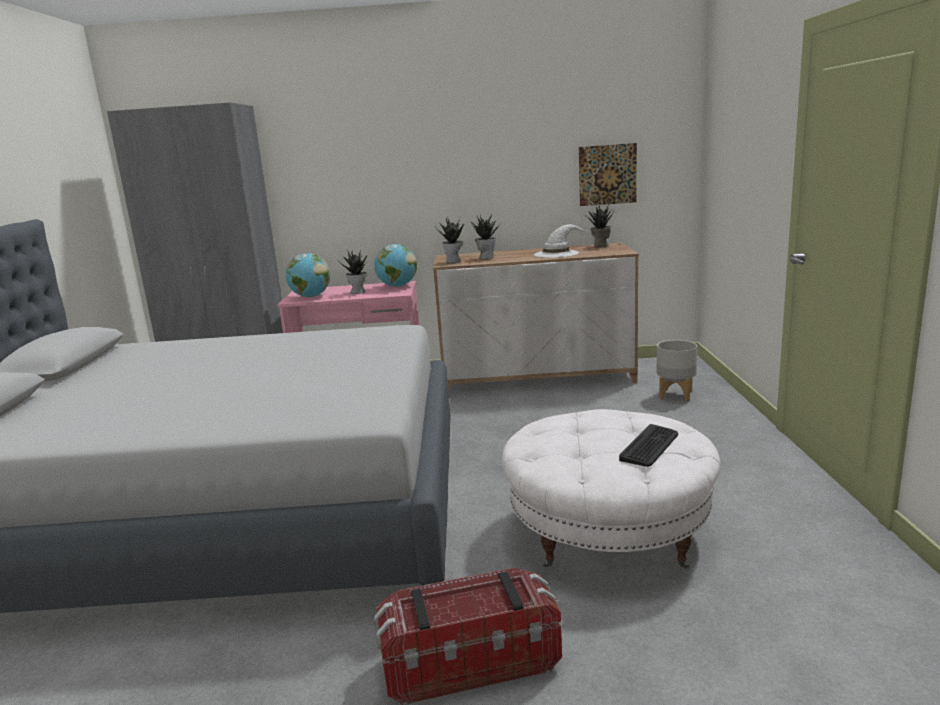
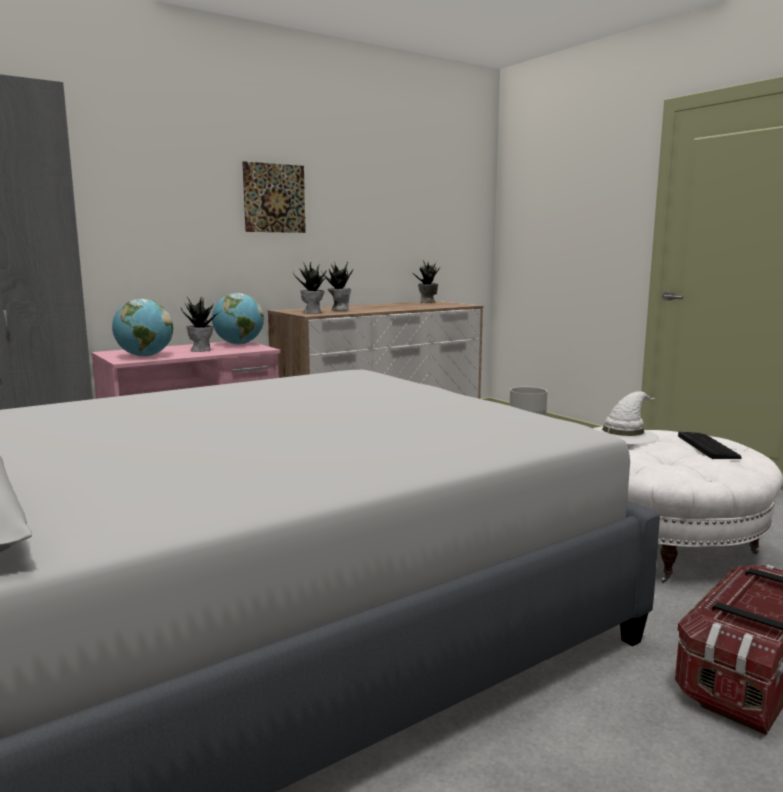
camera: 35 degrees left, 5 degrees down
(557, 253) = (405, 306): white hat -> white hat (623, 435)
(607, 174) = (425, 233): picture -> picture (274, 198)

